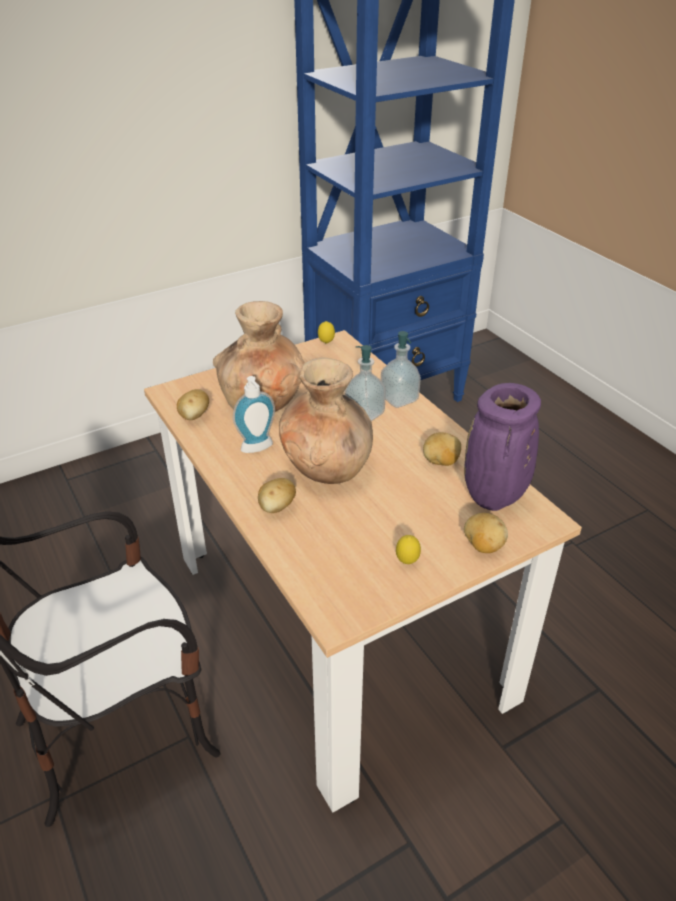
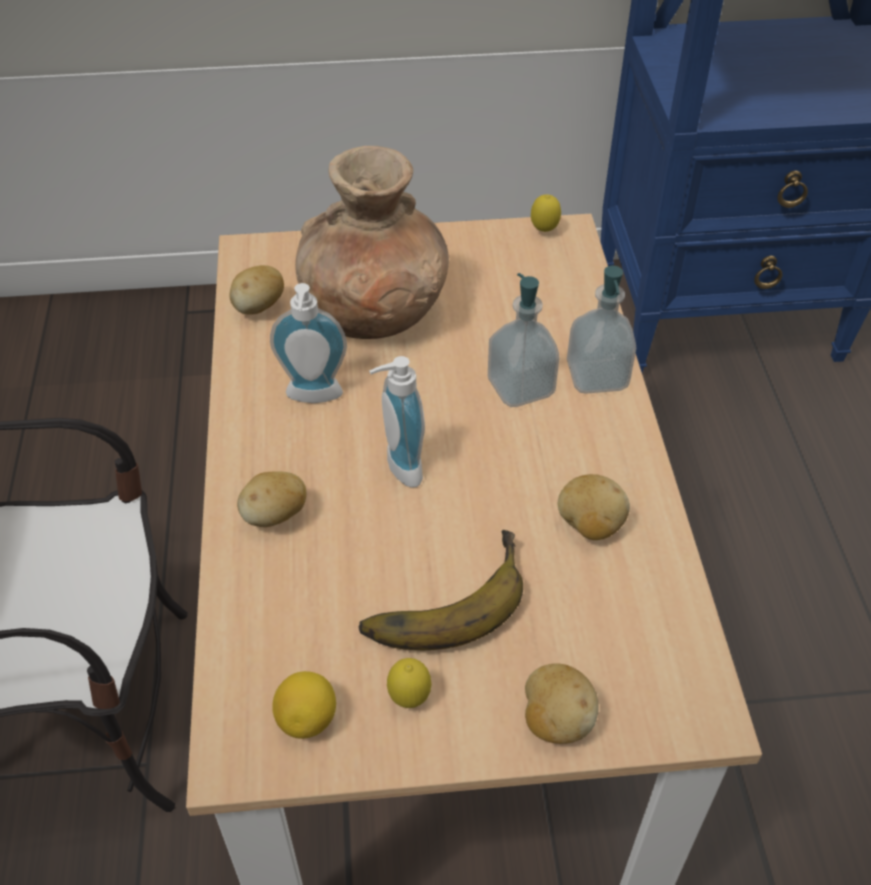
camera: 25 degrees right, 10 degrees up
(327, 467) = (398, 468): brown vase -> soap dispenser
(362, 589) = (307, 719): none -> lemon
(390, 514) = (441, 596): none -> banana
(494, 498) = (636, 633): purple vase -> none

